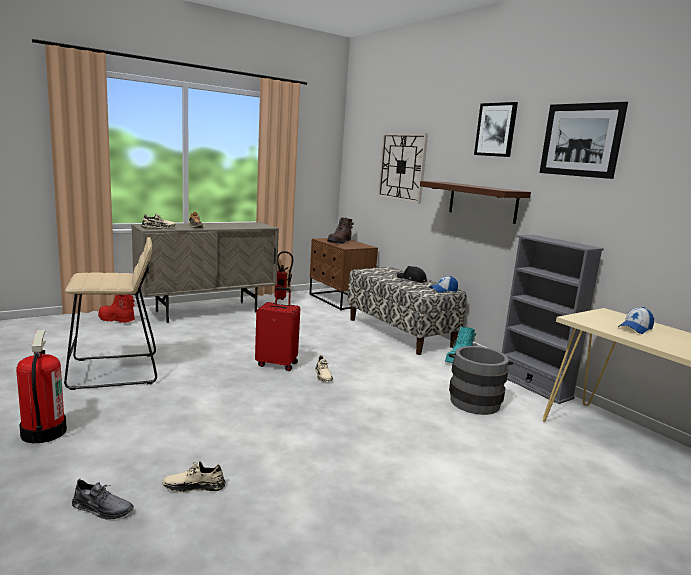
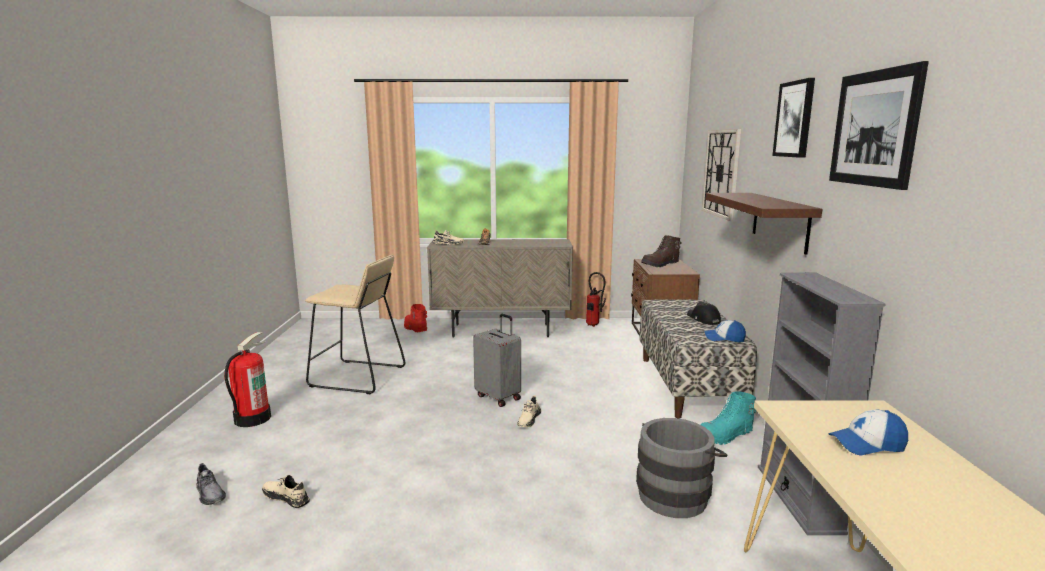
camera: 35 degrees right, 0 degrees up
(277, 364) = (499, 397): red suitcase -> grey suitcase

